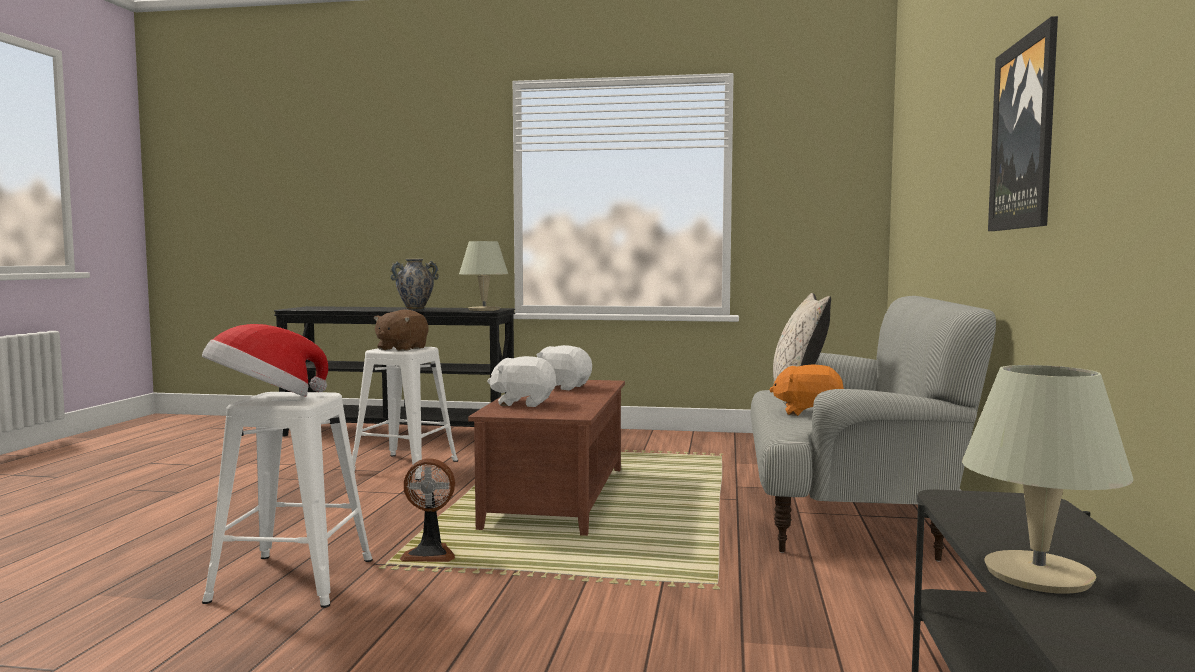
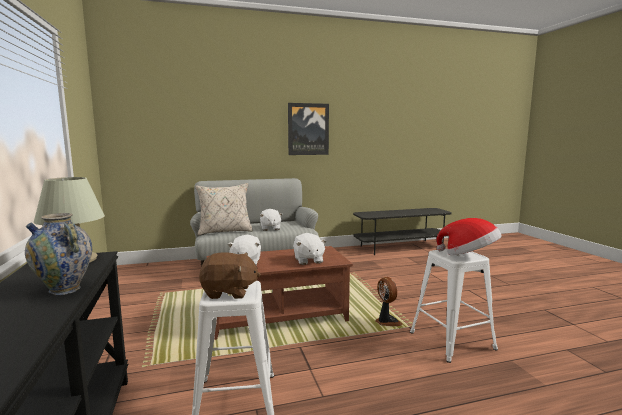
camera: 115 degrees left, 5 degrees up
(808, 413) = (270, 228): orange plush toy -> white plush toy
(1037, 574) = (405, 213): beige table lamp -> none

